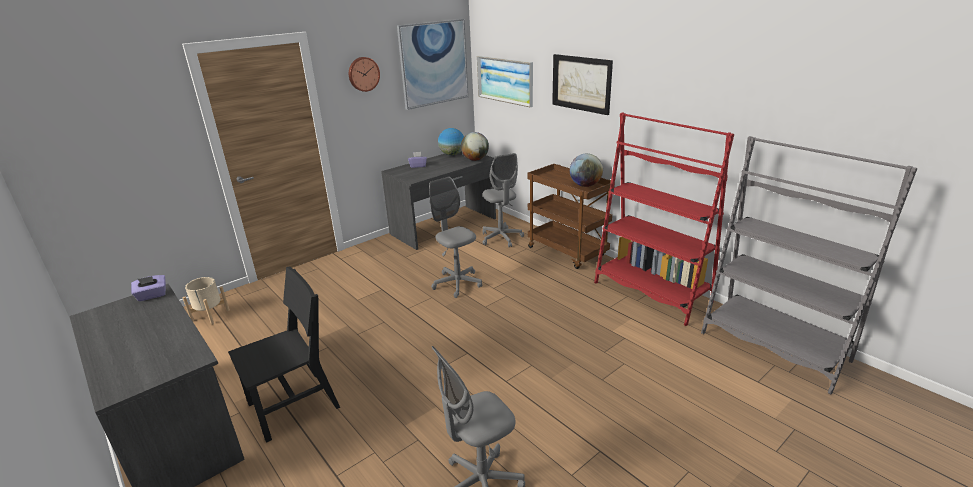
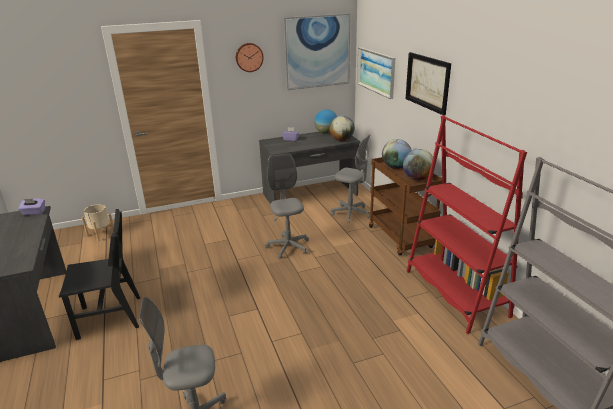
camera: 20 degrees right, 0 degrees up
(501, 238) = (351, 214): grey office chair -> grey office chair turned 60 degrees counterclockwise
(555, 178) = (395, 167): none -> globe

